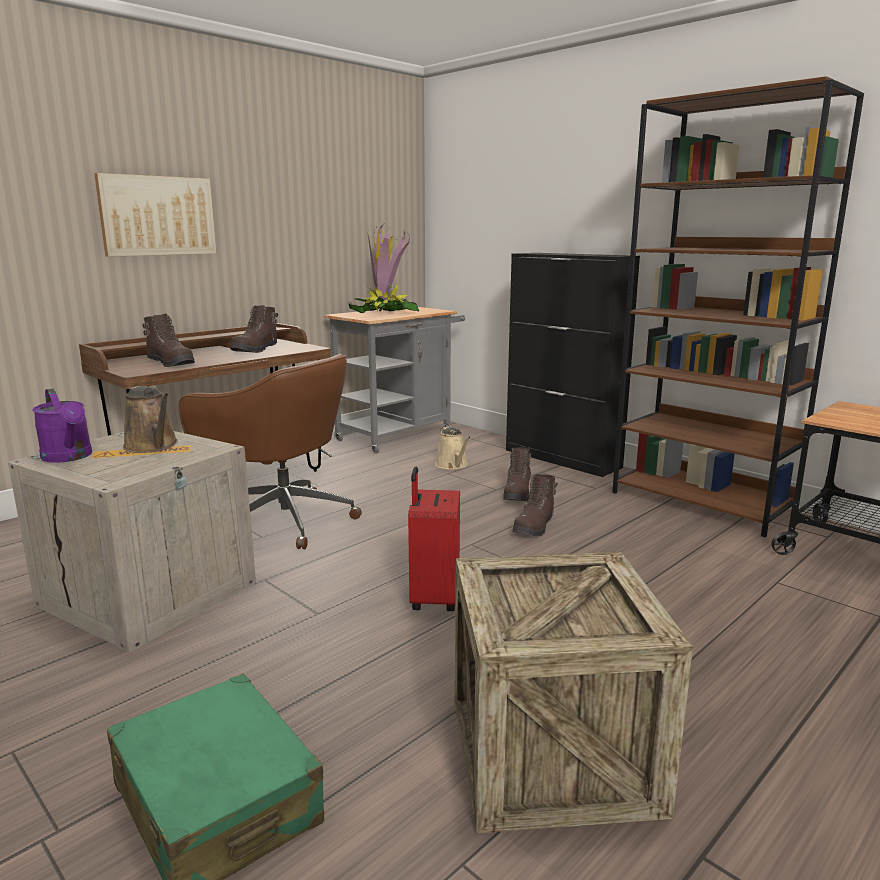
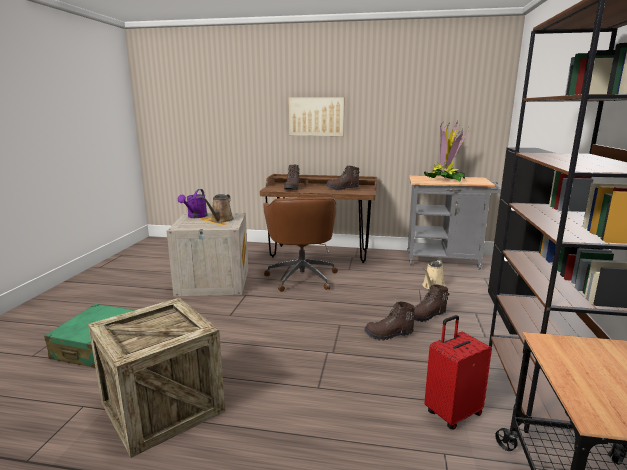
camera: 55 degrees right, 0 degrees up
(433, 598) = (270, 334): red suitcase -> red suitcase (452, 413)

